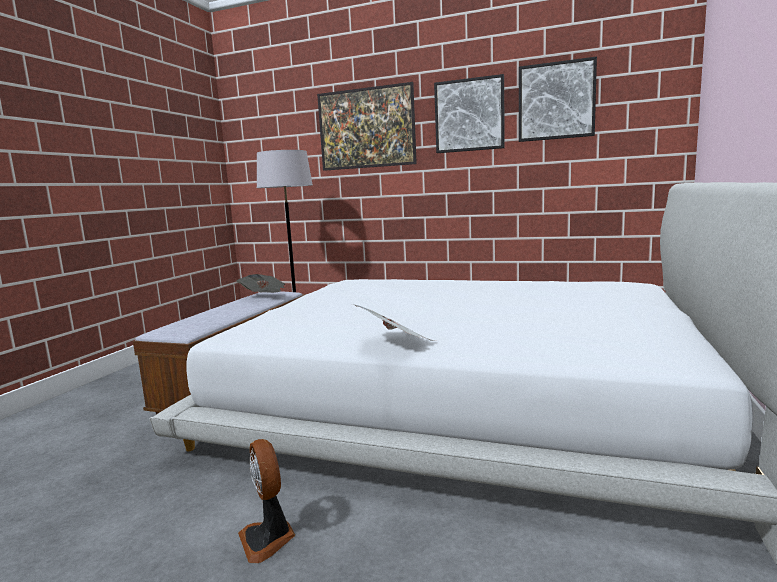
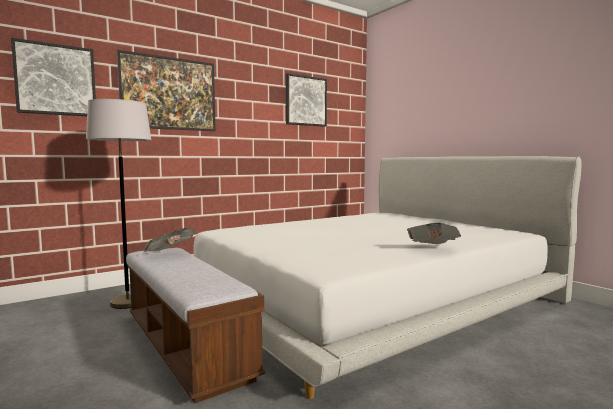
camera: 55 degrees left, 5 degrees down
(268, 539) = (488, 390): fan -> none
(469, 115) = (254, 99): picture -> picture (56, 80)

